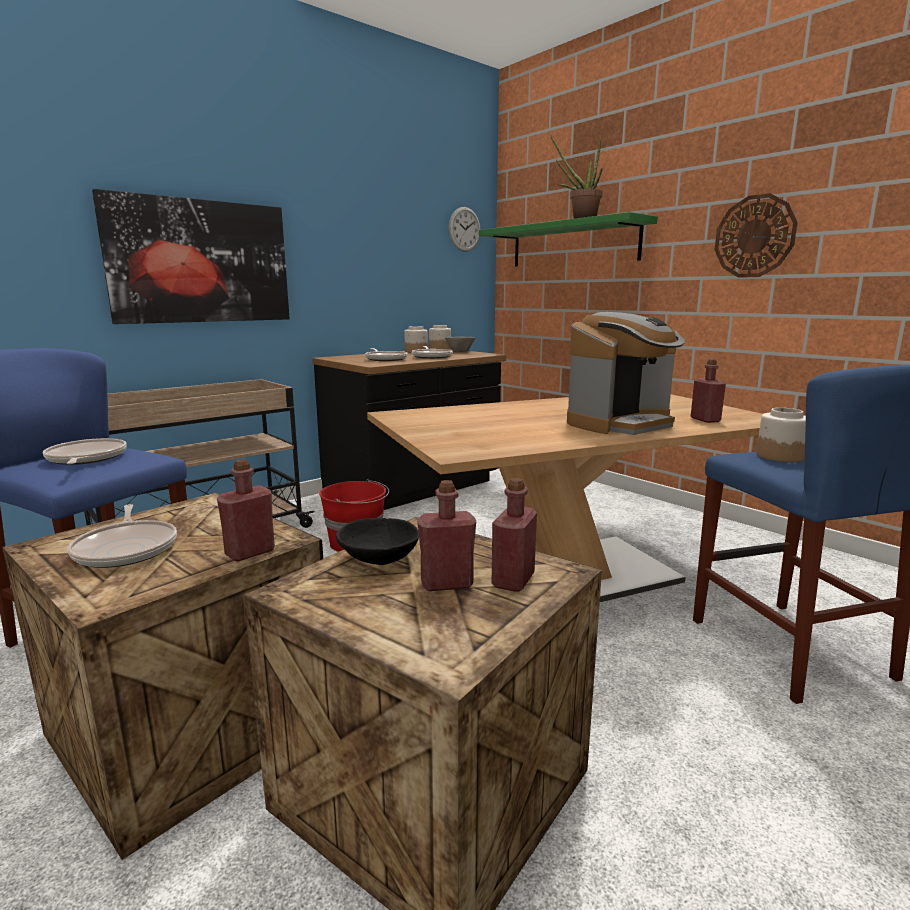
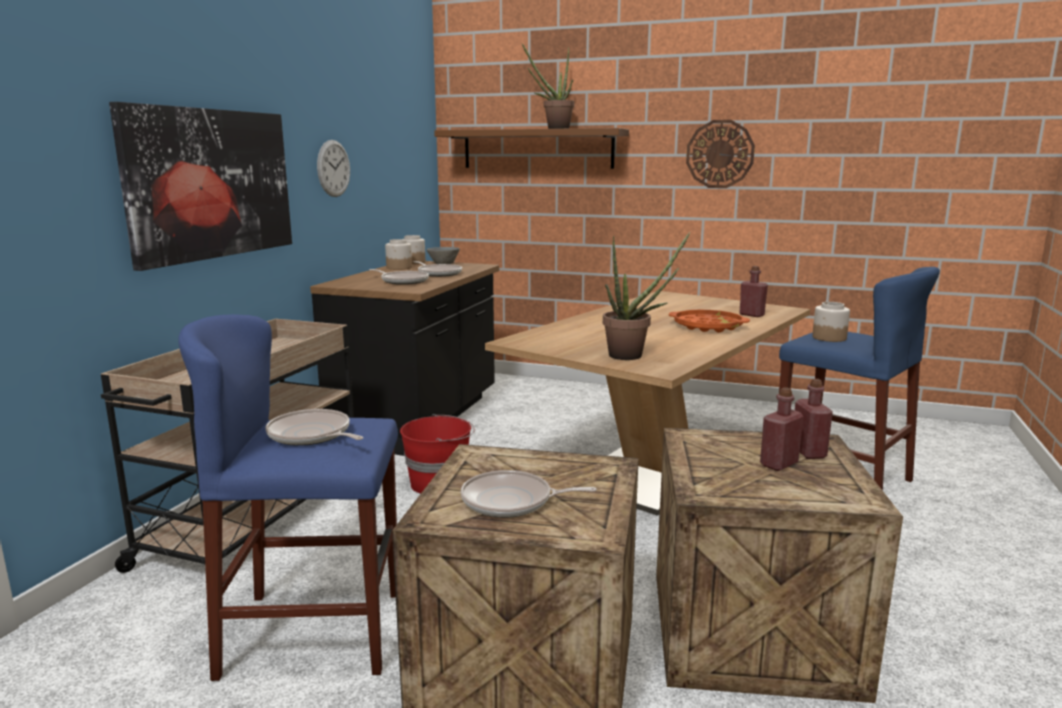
camera: 30 degrees left, 0 degrees up
(127, 549) = (511, 502): frying pan -> frying pan turned 150 degrees clockwise
(250, 552) = (613, 479): red bottle -> none
(377, 560) = (708, 461): black bowl -> none
(464, 229) = (415, 128): wall clock -> wall clock (333, 168)
(464, 438) = (633, 355): none -> potted plant
(573, 244) = (537, 149): green shelf -> brown shelf
(620, 424) = (708, 326): coffee machine -> orange tray

